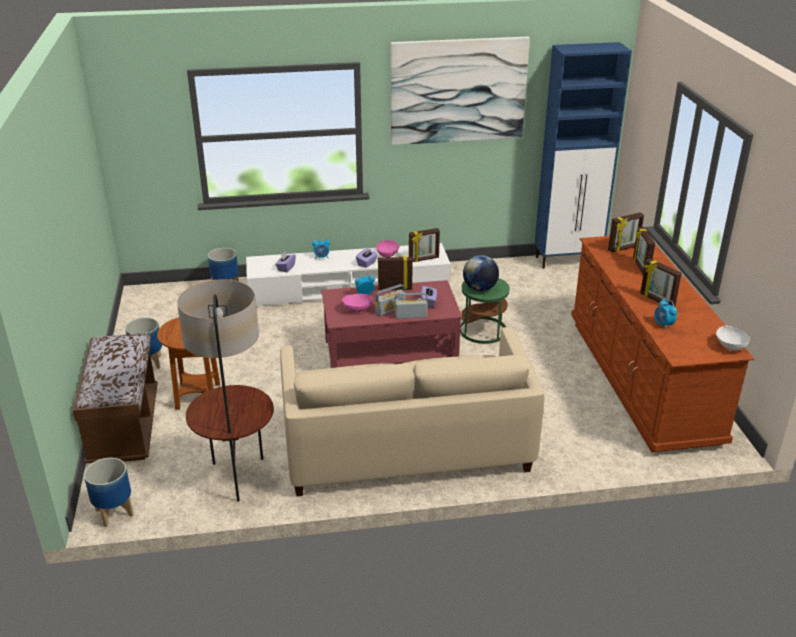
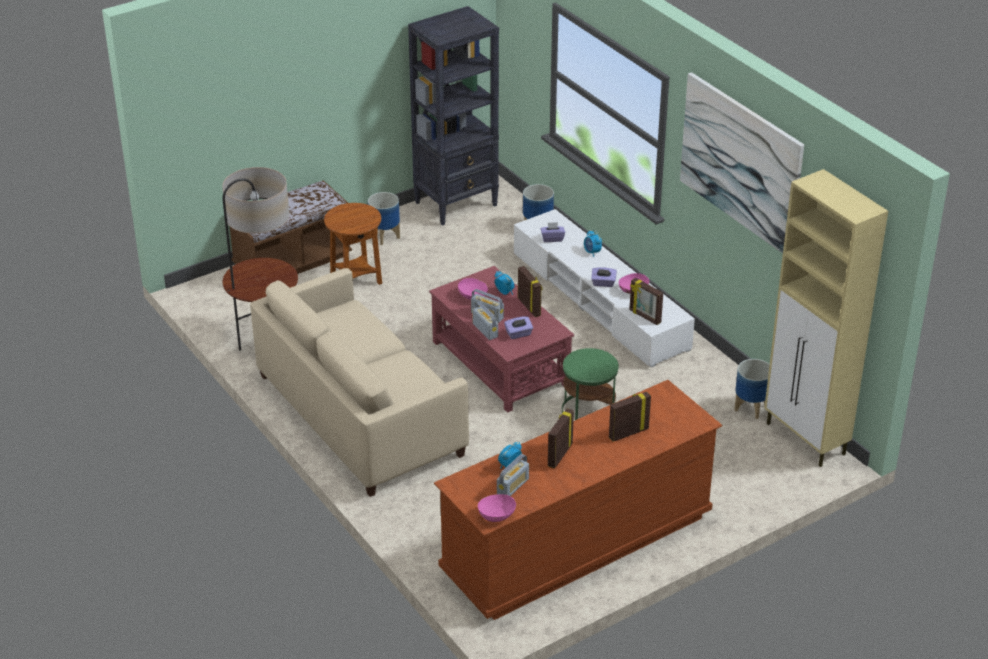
camera: 65 degrees right, 5 degrees up
(114, 512) = (195, 298): planter -> planter (751, 407)
(145, 314) = (457, 204): none -> black bookcase
(480, 288) = (582, 361): globe -> none
(568, 260) = (806, 439): blue cabinet -> beige cabinet
(624, 248) = (665, 414): picture frame -> none
(692, 330) = (513, 487): none -> radio
(730, 346) = (496, 515): white bowl -> pink bowl

